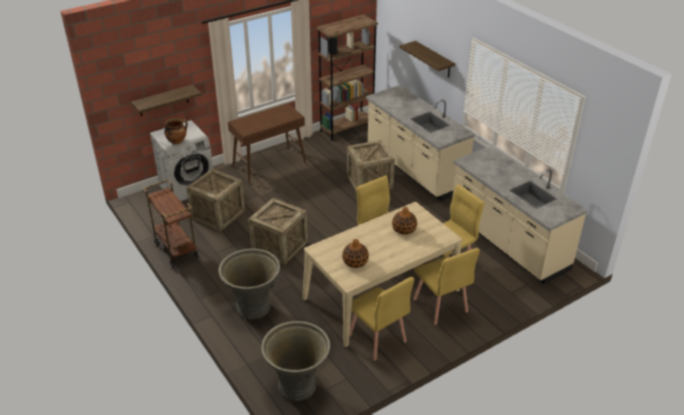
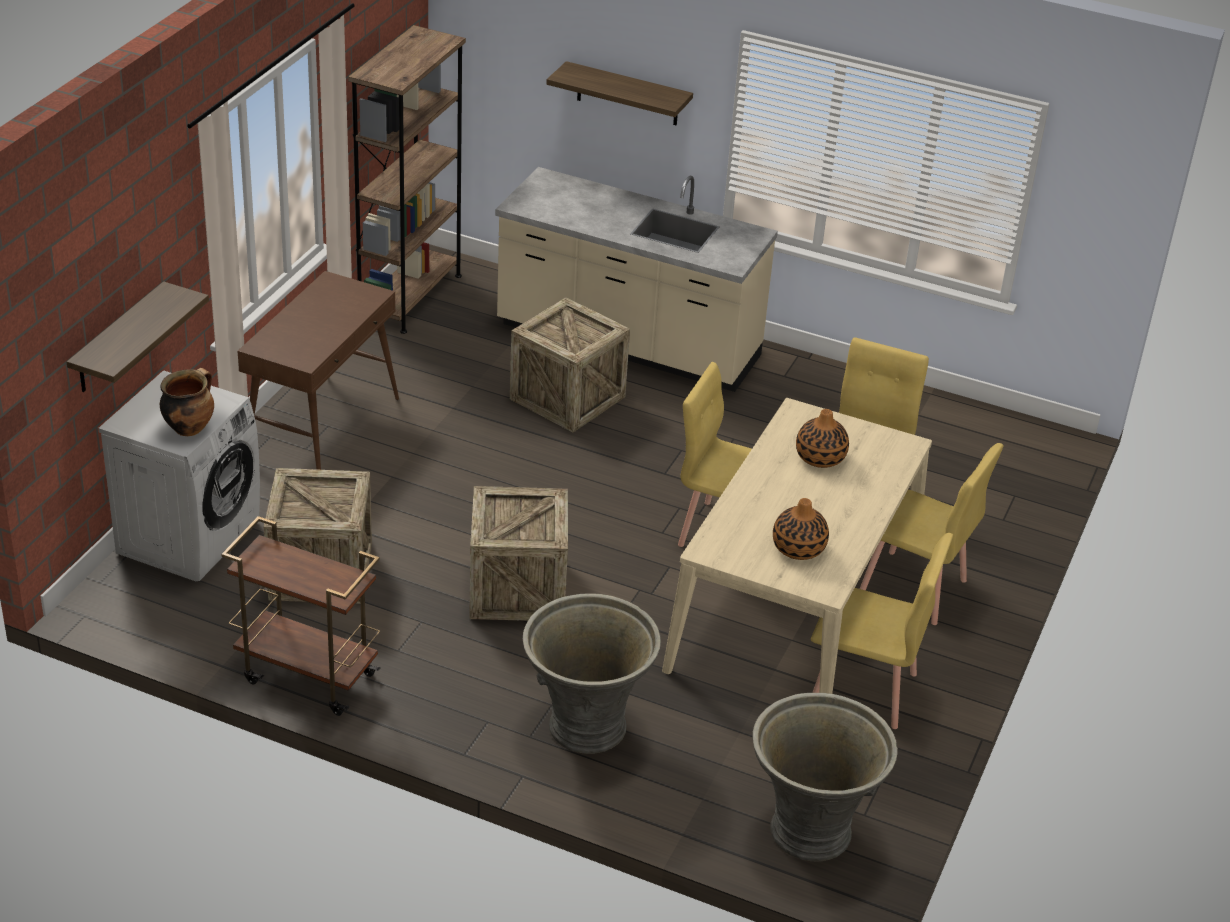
camera: 35 degrees left, 0 degrees up
(507, 242) = (918, 431): beige counter -> none

